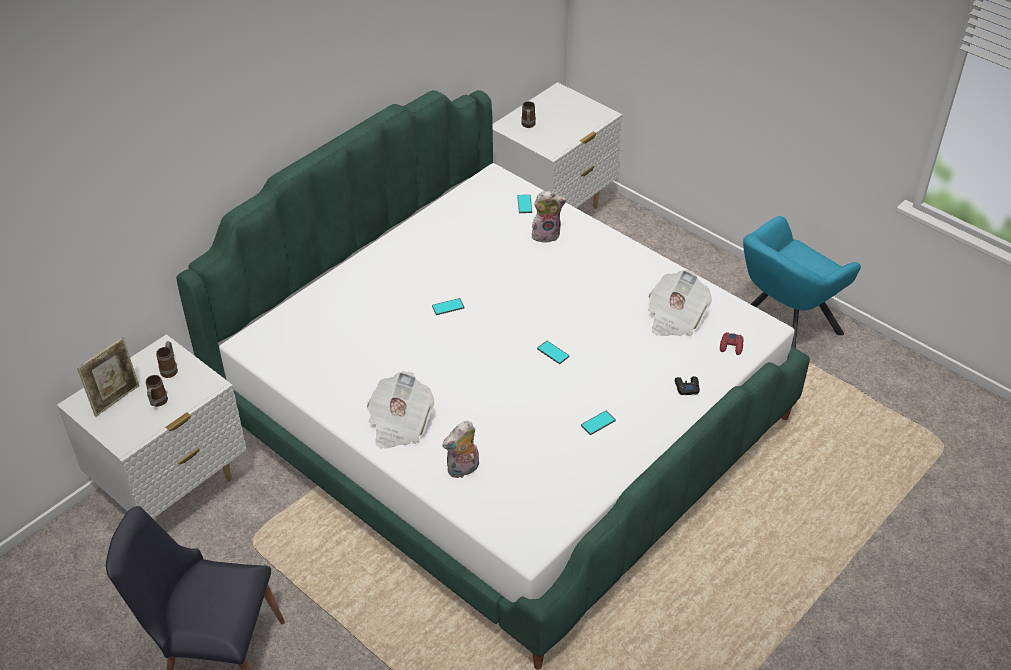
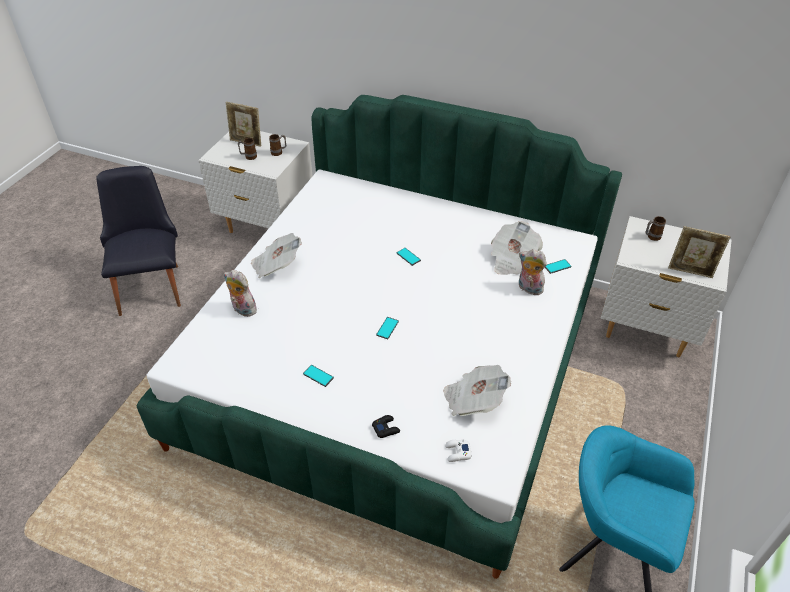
camera: 70 degrees right, 0 degrees up
(497, 231) = (512, 260): none -> newspaper
(546, 234) = (528, 289): plush toy -> plush toy turned 150 degrees clockwise
(587, 122) = (690, 271): none -> picture frame
(731, 346) = (457, 453): red game controller -> white game controller

